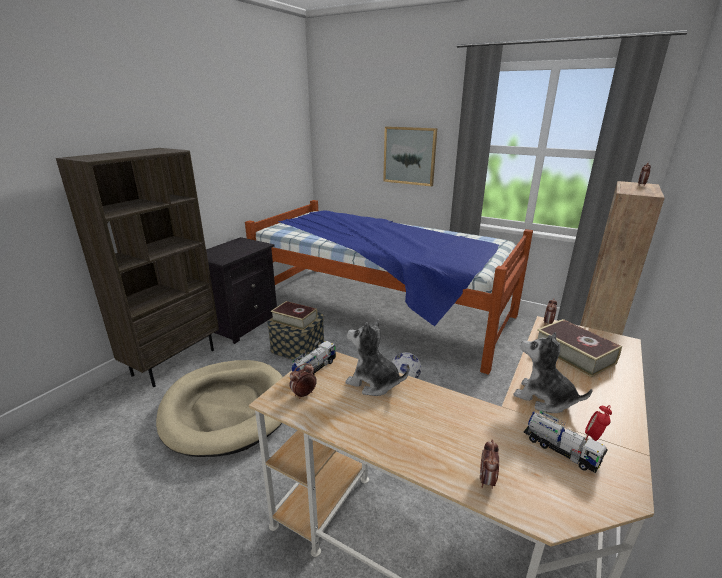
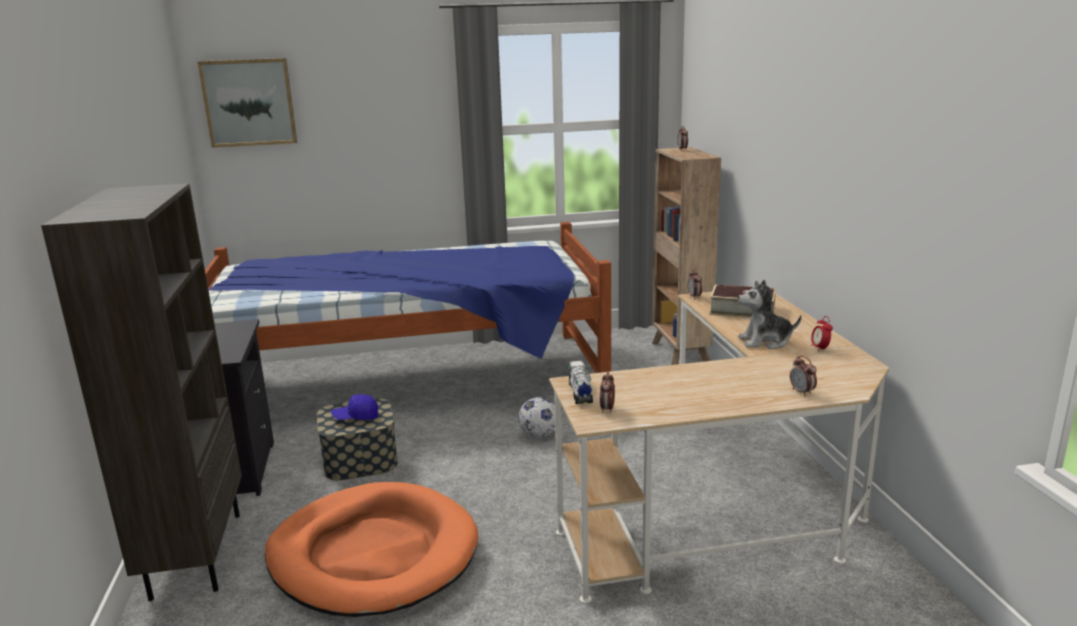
camera: 40 degrees left, 5 degrees down
(227, 409) = (373, 554): beige dog bed -> orange dog bed
(294, 320) = (356, 417): book -> blue cap
(373, 382) = (644, 380): plush toy -> none
(409, 156) = (384, 152): picture -> picture (249, 102)
(560, 450) = (814, 362): toy truck -> none

